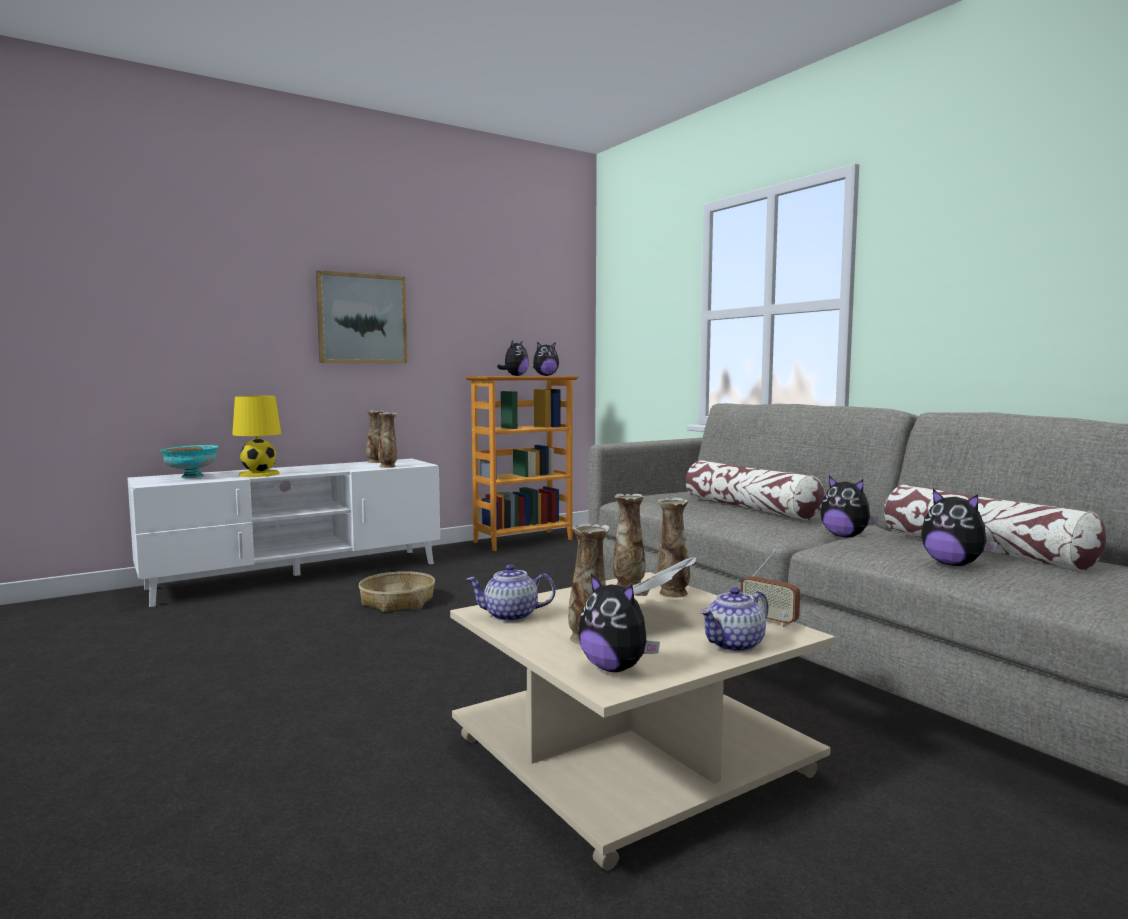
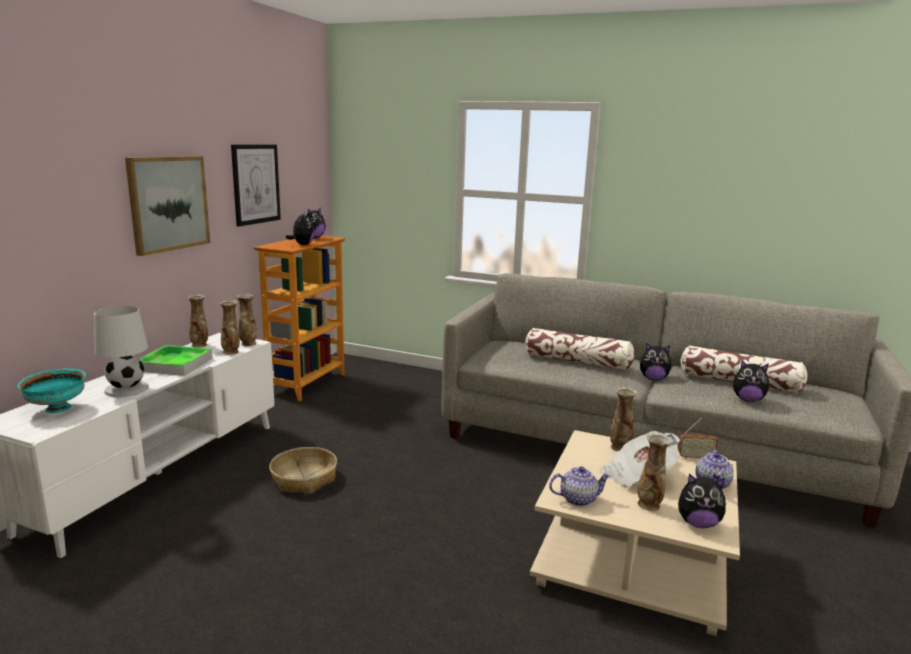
camera: 35 degrees left, 10 degrees up
(258, 474) = (126, 389): yellow table lamp -> white table lamp
(328, 468) = (175, 364): none -> tray
(478, 313) = (256, 184): none -> picture
(510, 616) = (578, 499): teapot -> teapot turned 150 degrees counterclockwise
(628, 586) = (588, 448): vase -> vase (248, 344)

